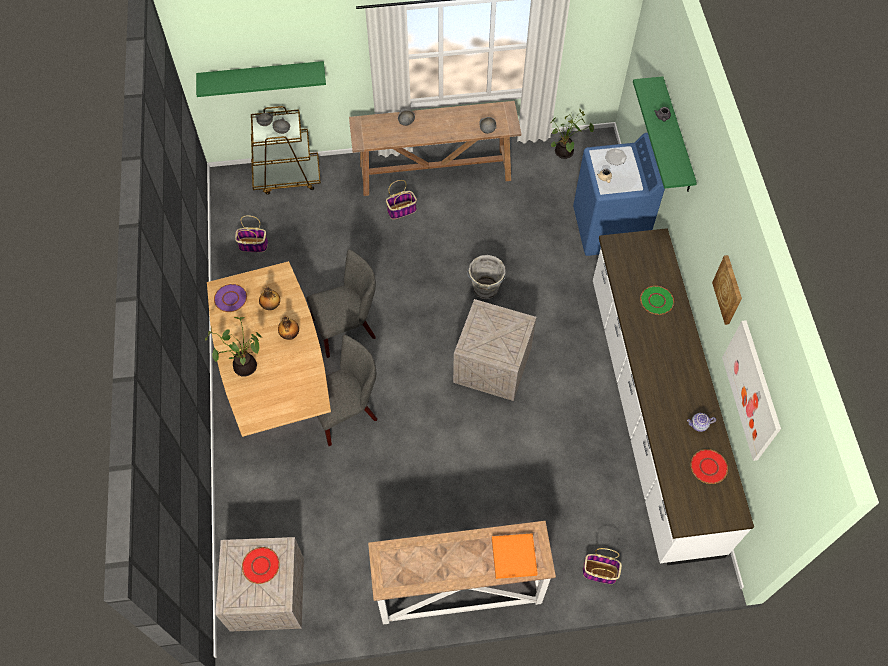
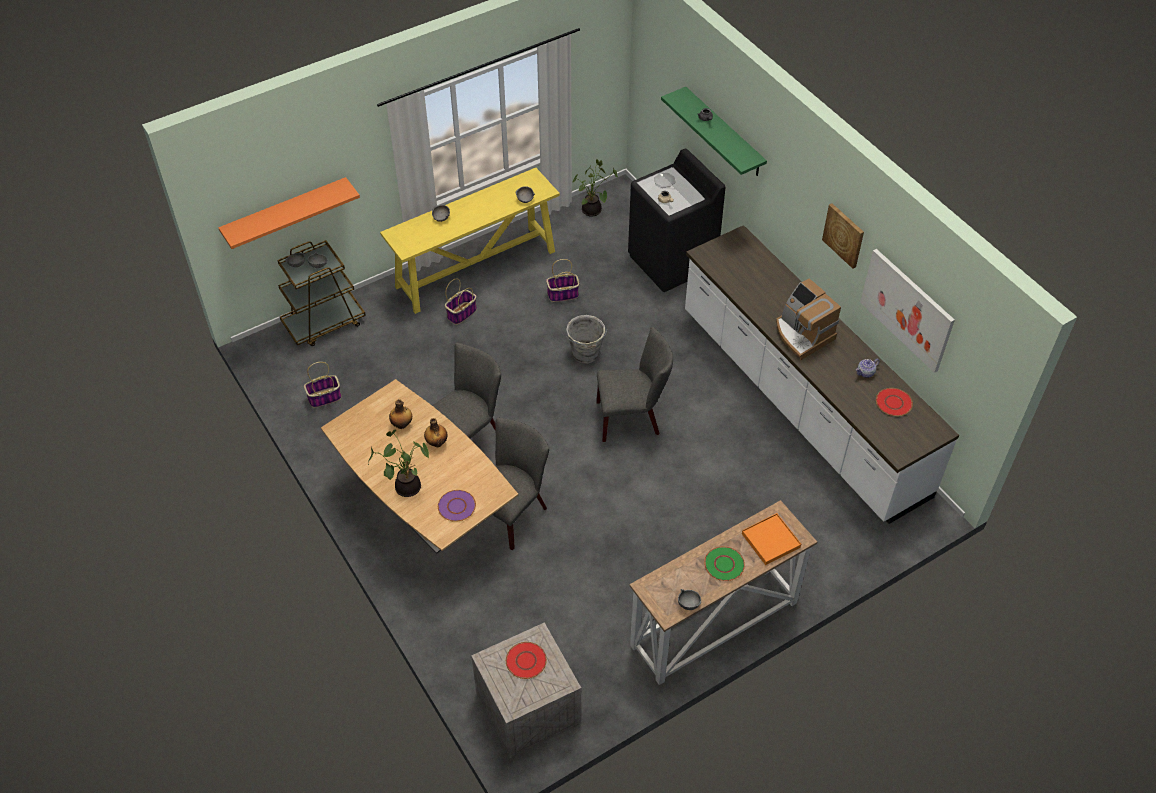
camera: 25 degrees left, 10 degrees down
(230, 298) = (355, 433): purple plate -> purple plate (456, 506)
(262, 75) = (285, 211): green shelf -> orange shelf
(408, 585) = (689, 603): none -> grey bowl
(436, 172) = (476, 268): brown console table -> yellow console table
(493, 366) = (632, 418): crate -> grey chair
(599, 572) = (833, 555): basket -> basket (562, 294)
(609, 229) = (672, 262): blue washing machine -> black washing machine
(657, 301) = (769, 286): green plate -> green plate (724, 564)
(660, 361) = (802, 334): none -> coffee machine

